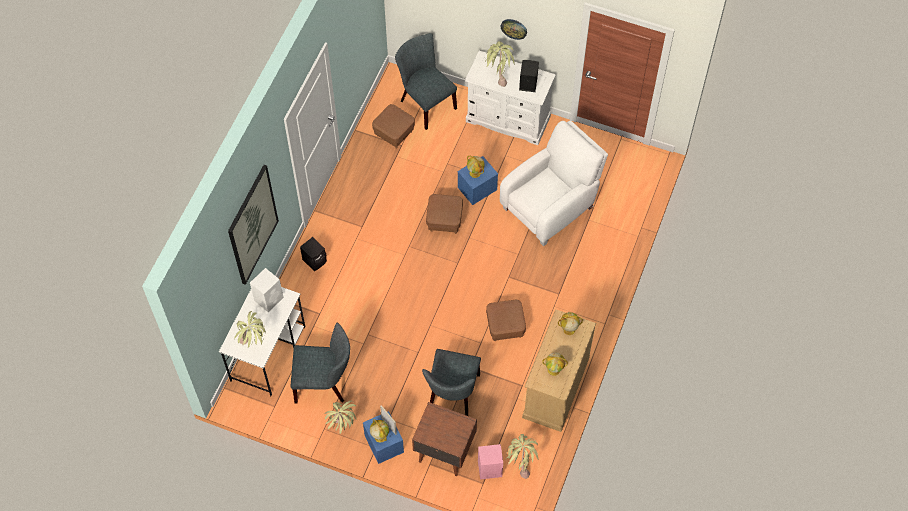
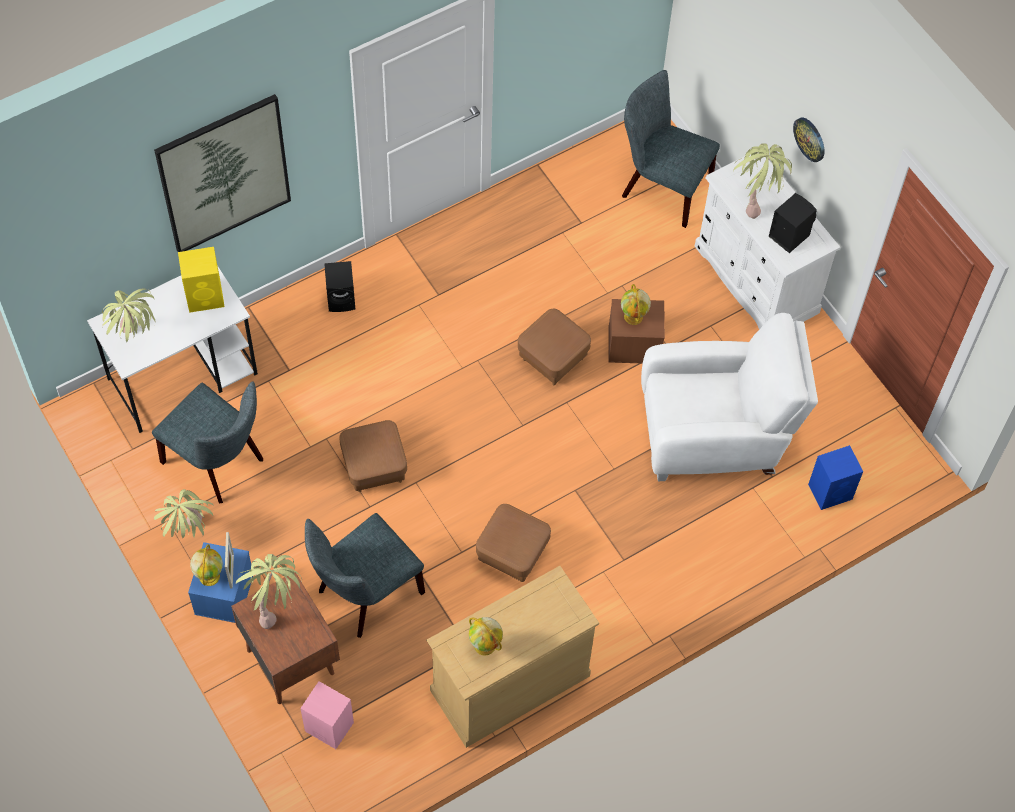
camera: 35 degrees right, 0 degrees up
(269, 298) = (206, 296): white speaker -> yellow speaker
(394, 133) = (584, 201): brown ottoman -> brown ottoman (374, 467)
(425, 103) = (661, 187): grey chair -> grey chair turned 60 degrees counterclockwise
(477, 189) = (633, 345): blue storage box -> brown storage box
(520, 464) = (374, 751): potted plant -> potted plant (275, 605)
(568, 329) = (553, 605): globe -> none
(624, 197) = (831, 491): none -> blue speaker

